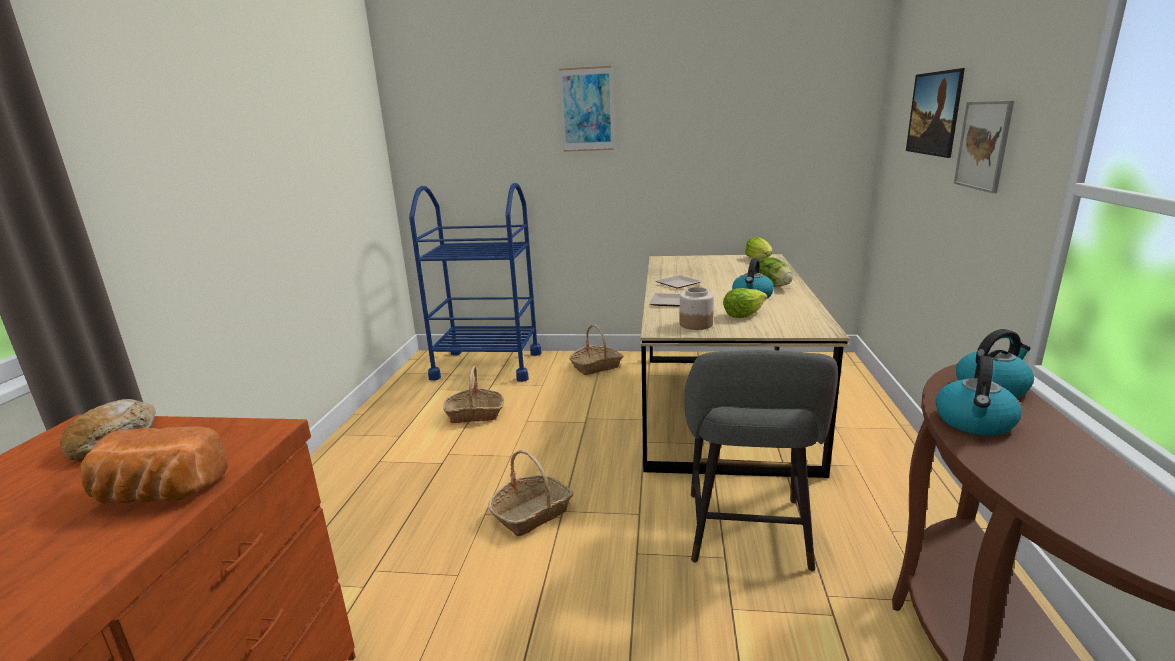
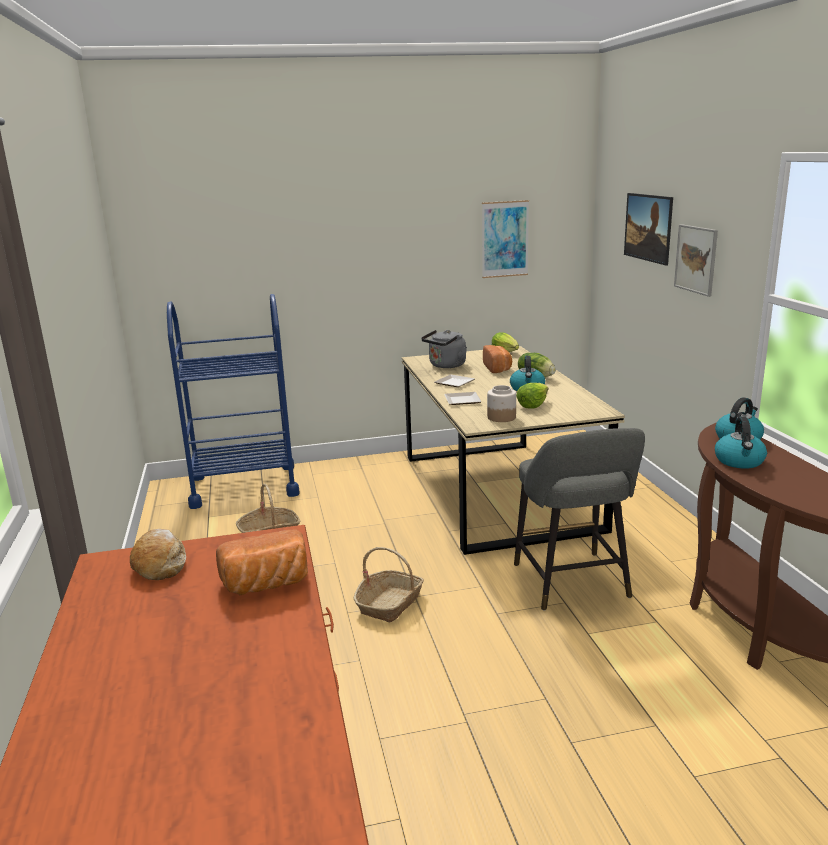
camera: 20 degrees left, 0 degrees up
(587, 109) = (333, 217): picture -> picture (505, 239)
(596, 366) = (360, 472): basket -> none
(685, 267) = (446, 366): none -> grey kettle
(738, 273) = (498, 368): none -> bread

